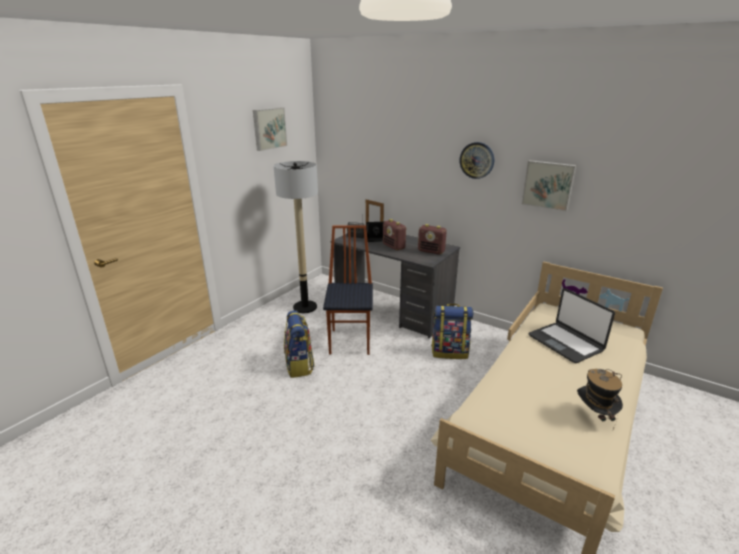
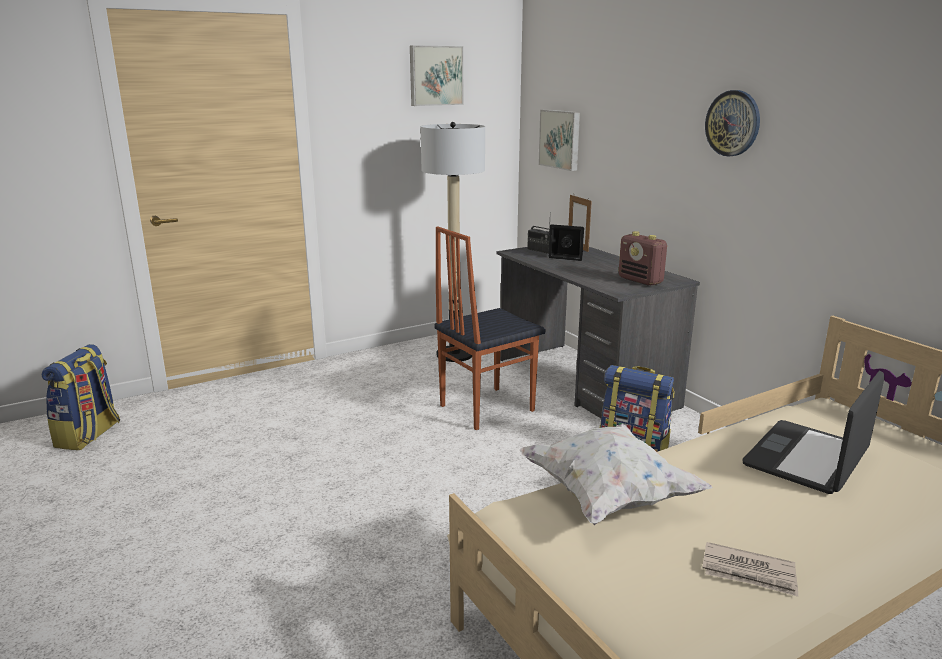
camera: 25 degrees right, 5 degrees down
(299, 366) = (387, 421): backpack -> backpack (89, 436)
(351, 341) = (485, 408): chair -> chair turned 150 degrees counterclockwise
(394, 247) = (585, 268): radio -> none
(503, 392) = (607, 496): none -> white pillow
(548, 184) = (848, 164): picture -> picture (561, 139)
(566, 343) = (807, 459): laptop -> laptop turned 45 degrees clockwise
(594, 416) = (749, 573): hat -> newspaper

